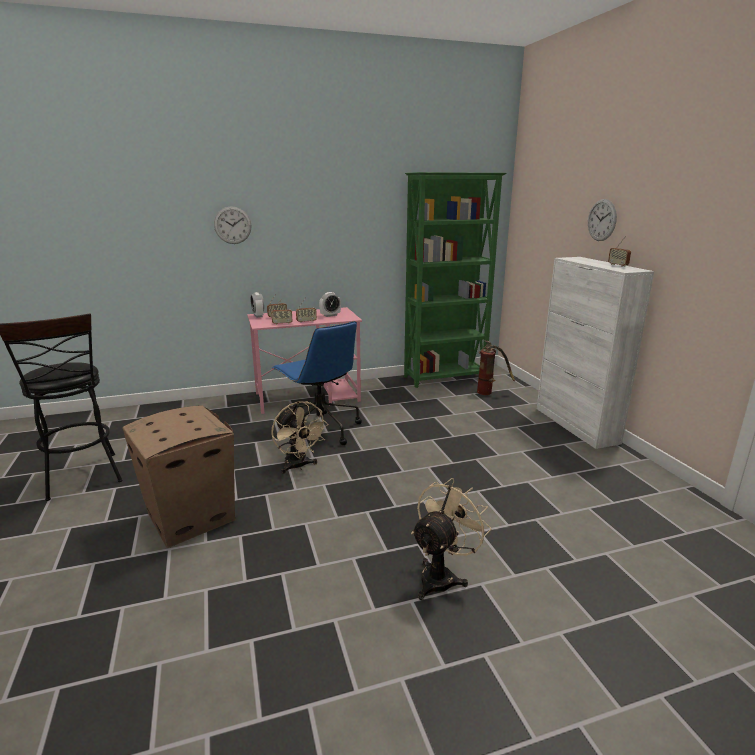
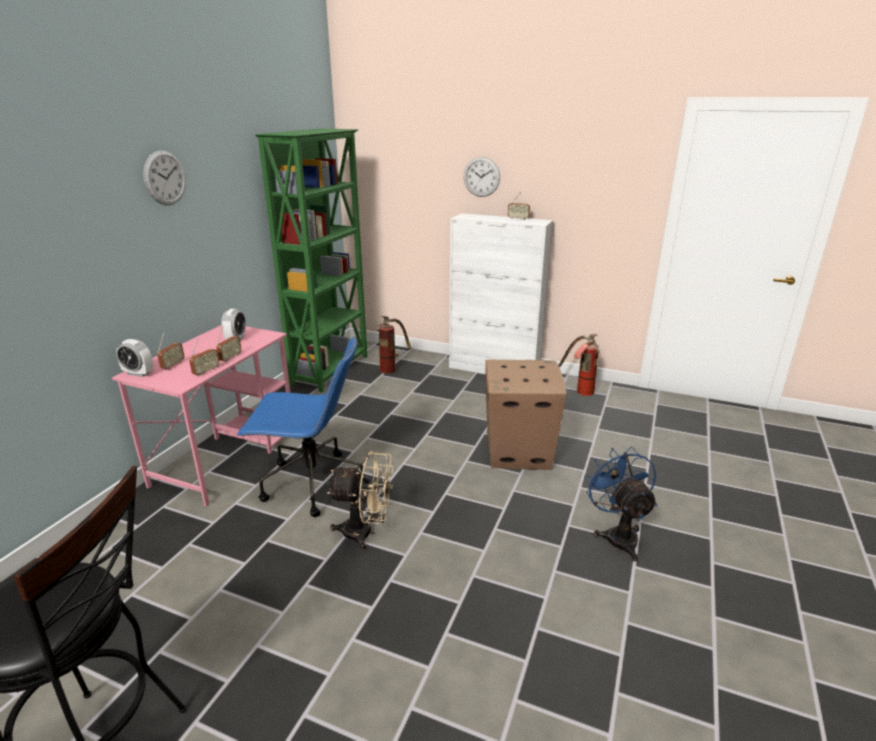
camera: 50 degrees left, 5 degrees up
(190, 516) = (364, 662): cardboard box -> cardboard box (517, 452)
(232, 225) = (59, 242): wall clock -> wall clock (165, 178)
(442, 576) = (617, 535): beige fan -> blue fan
(632, 474) = (578, 390): none -> fire extinguisher

